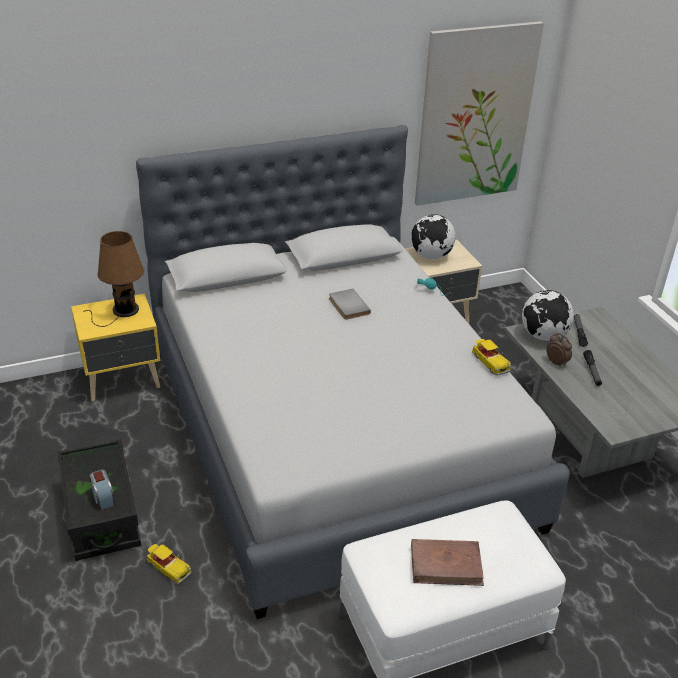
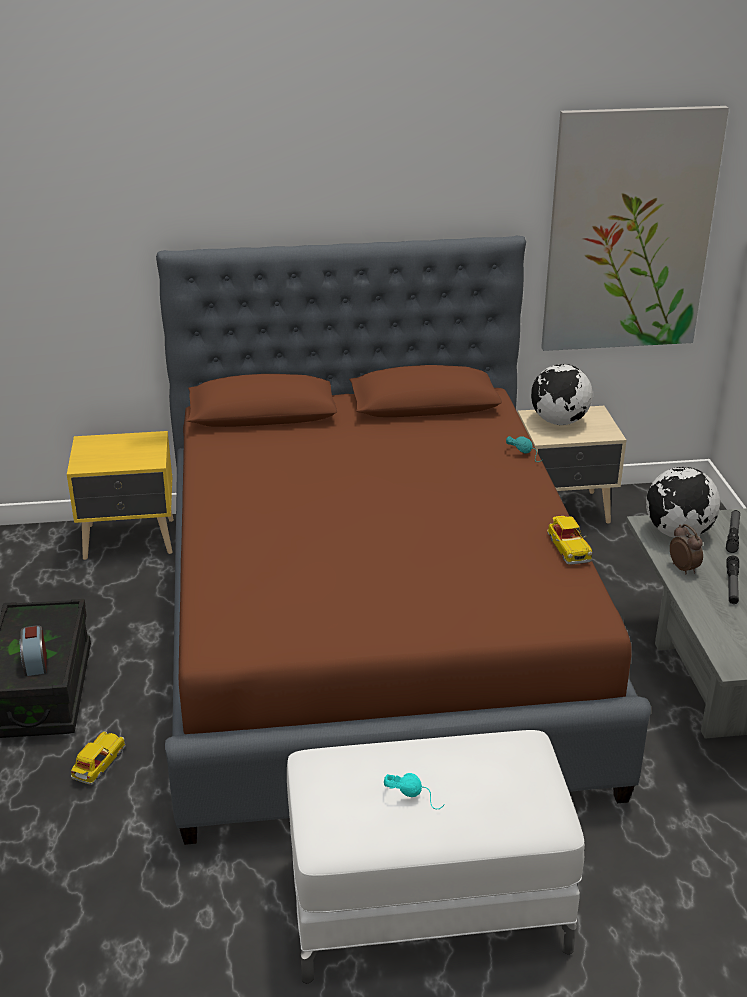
camera: 15 degrees right, 5 degrees down
(122, 311) = (132, 447): brown table lamp -> none
(168, 567) = (98, 764): toy car -> toy car turned 120 degrees counterclockwise
(335, 435) = (374, 637): grey bed -> brown bed
(347, 306) = (402, 462): grey book -> none
(446, 565) = (415, 795): brown book -> turquoise headphones

